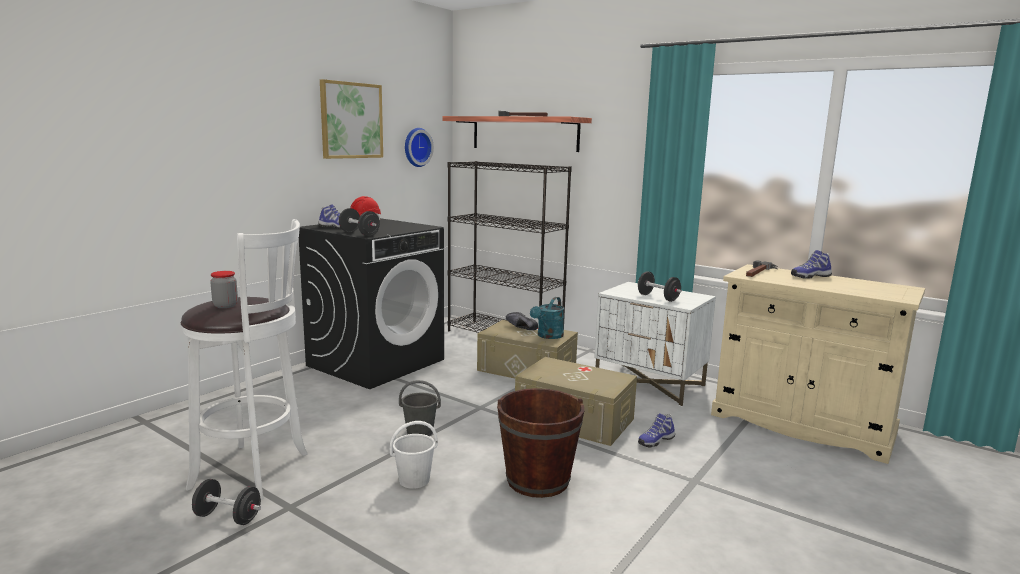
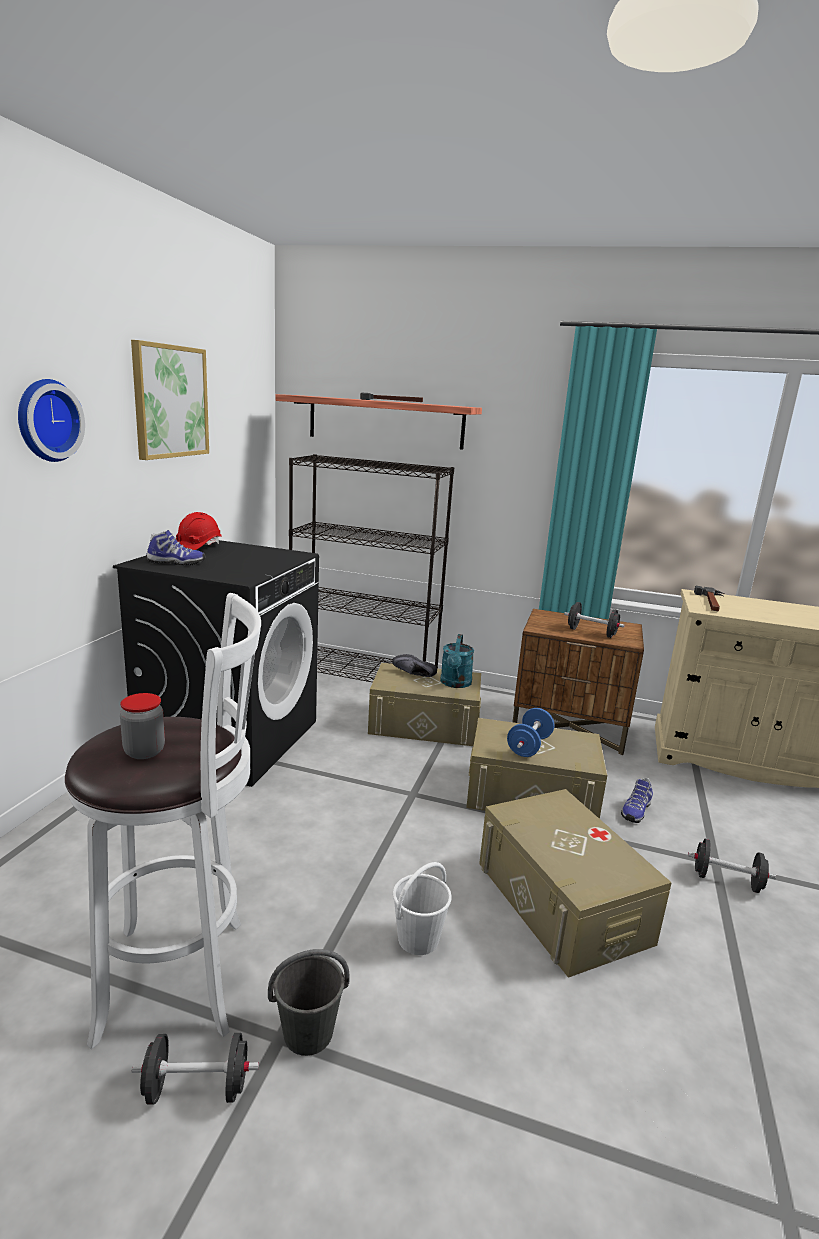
camera: 20 degrees left, 5 degrees up
(359, 234) = (227, 576): black dumbbell -> black dumbbell (726, 880)
(416, 147) = (240, 436): wall clock -> wall clock (46, 420)
(420, 432) = (368, 850): grey bucket -> grey bucket (309, 1032)
(538, 480) = (562, 902): brown bucket -> beige storage box
(567, 376) = (529, 746): none -> blue dumbbell
(650, 384) = (569, 727): white nightstand -> brown nightstand
(809, 276) = (762, 605): shoe -> none

